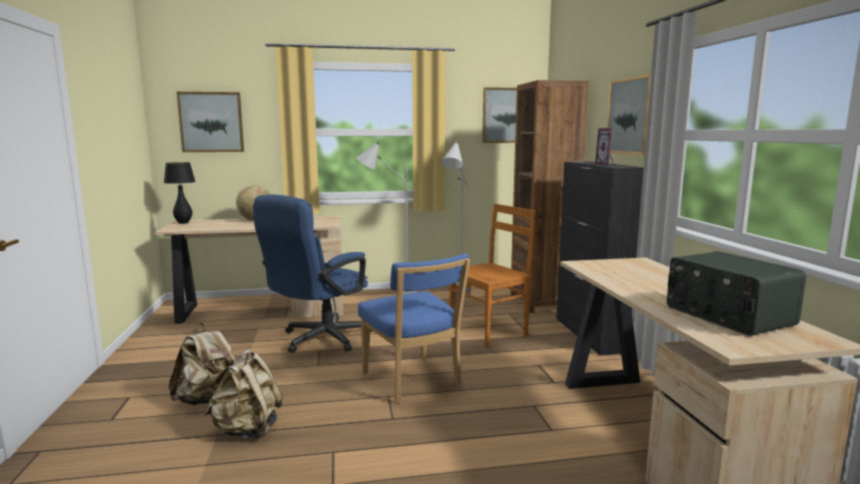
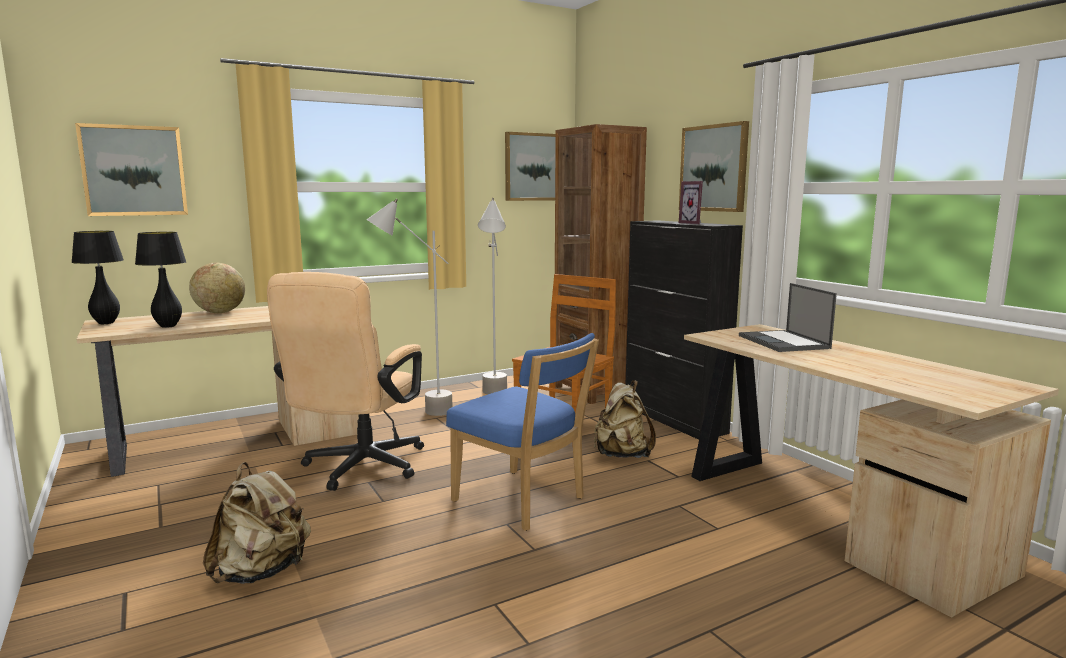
camera: 20 degrees left, 0 degrees up
(213, 227) = (168, 326): none -> black table lamp
(247, 430) = (354, 601): beige backpack -> beige backpack (622, 455)
(319, 340) = (358, 469): blue office chair -> beige office chair
(641, 275) = (784, 342): none -> laptop
(727, 316) = (917, 374): radio -> none

